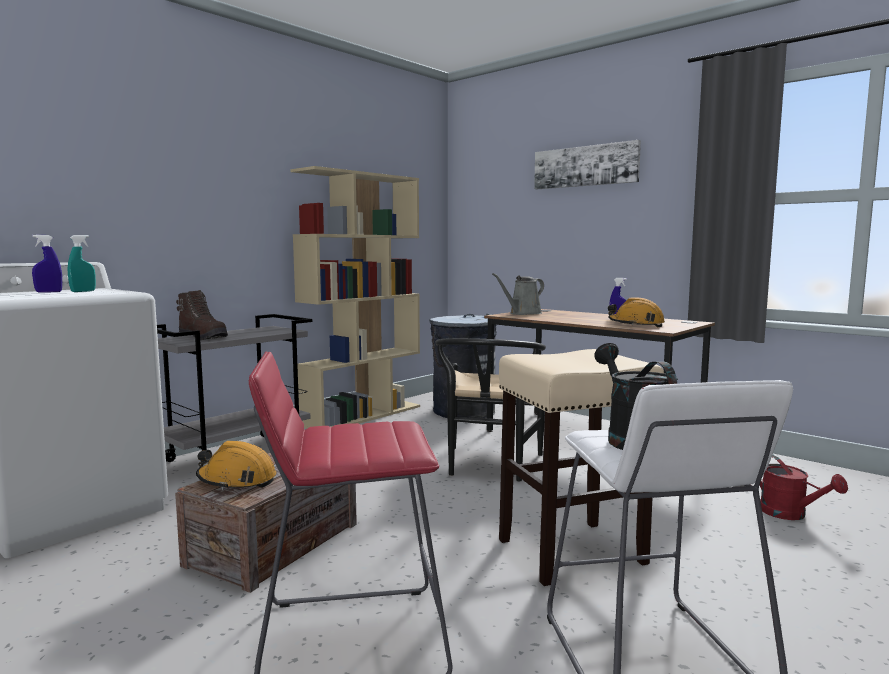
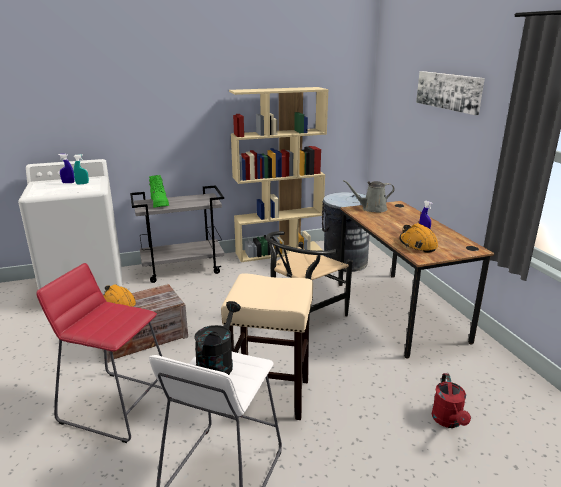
camera: 30 degrees right, 15 degrees up
(203, 337) = (159, 203): brown boot -> green boot

